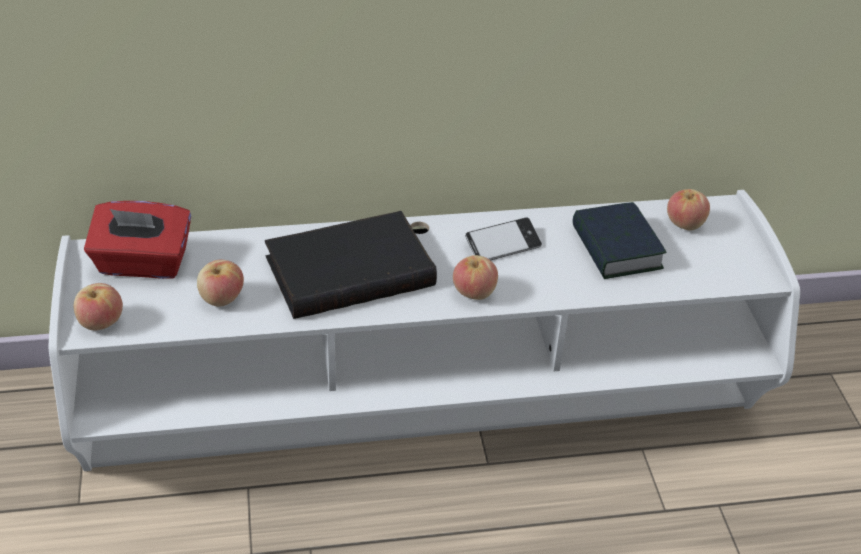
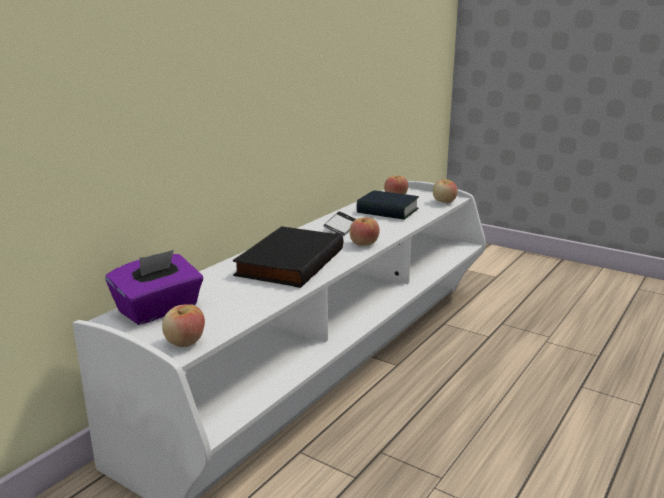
camera: 45 degrees left, 20 degrees down
(142, 264) = (159, 310): red tissue box -> purple tissue box
(221, 298) = (242, 299): apple -> apple (444, 202)

